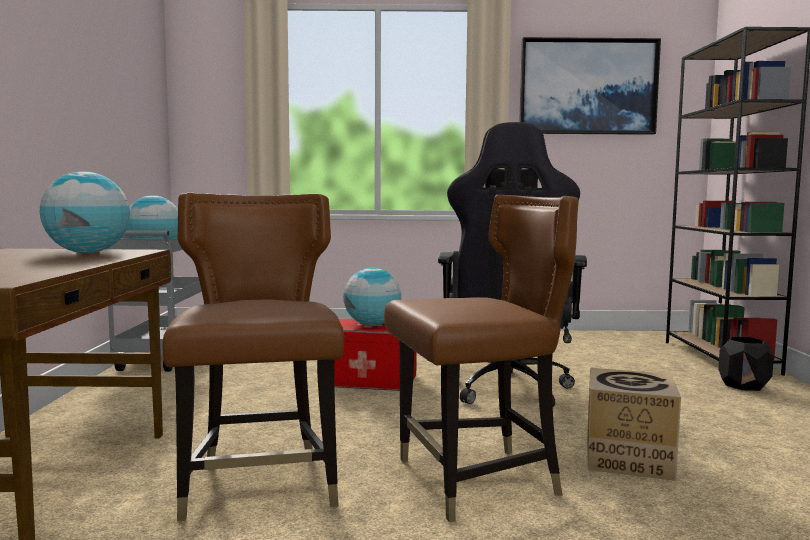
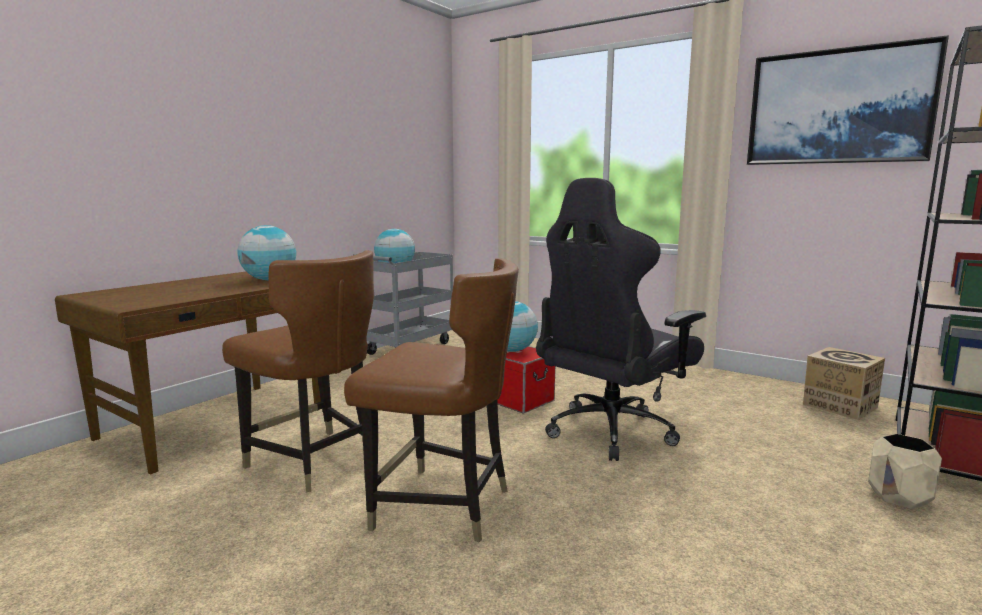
camera: 35 degrees right, 5 degrees up
(261, 485) = (314, 461): brown chair -> brown chair turned 105 degrees clockwise
(628, 458) = (597, 532): cardboard box -> cardboard box (839, 405)
(744, 386) = (900, 497): black planter -> beige planter

